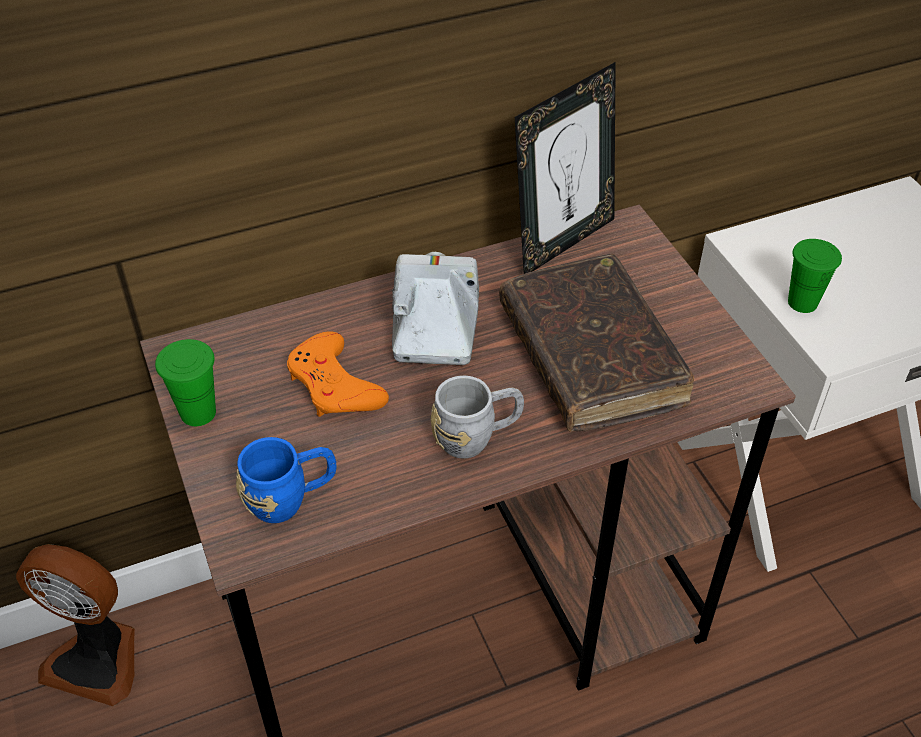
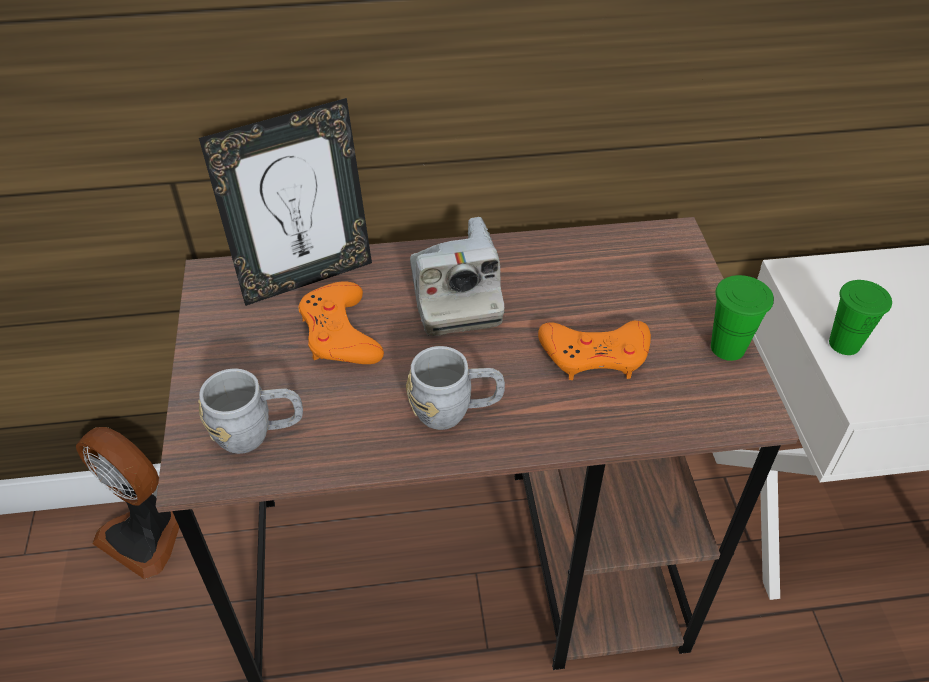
camera: 15 degrees right, 0 degrees up
(198, 413) = (208, 334): green cup -> green cup (727, 348)
(291, 499) = (257, 433): blue mug -> grey mug
(435, 326) = (455, 296): camera -> camera turned 150 degrees clockwise
(562, 242) = (605, 239): picture frame -> picture frame (306, 277)
(590, 357) = (595, 355): brown book -> orange game controller

